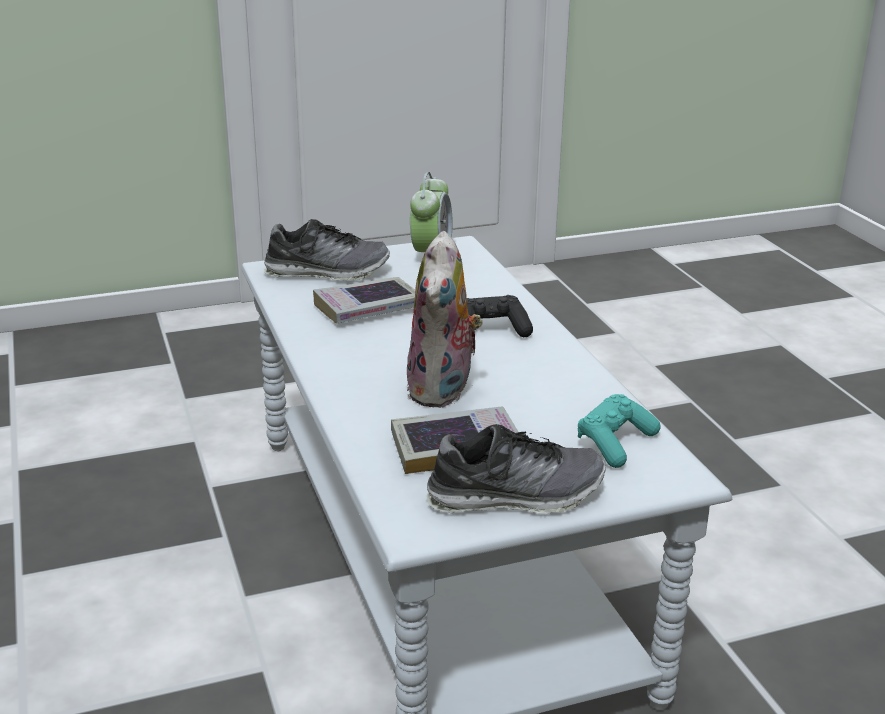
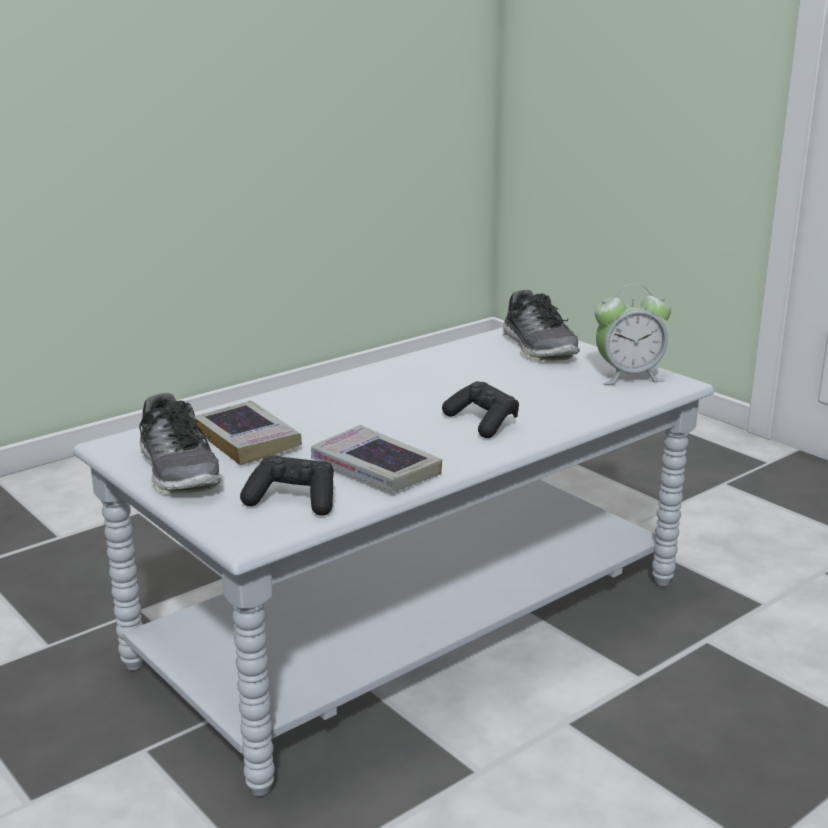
camera: 70 degrees right, 5 degrees down
(368, 308) = (480, 373): book -> book (375, 469)
(443, 391) = (344, 422): plush toy -> none
(615, 443) = (293, 500): turquoise game controller -> black game controller

